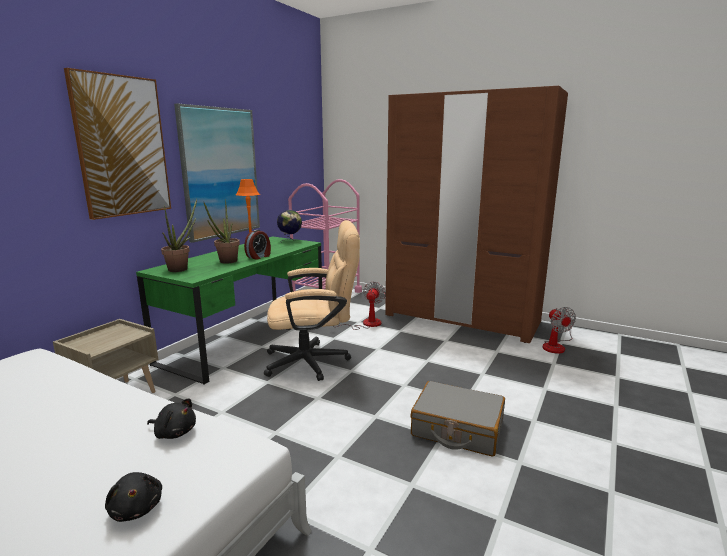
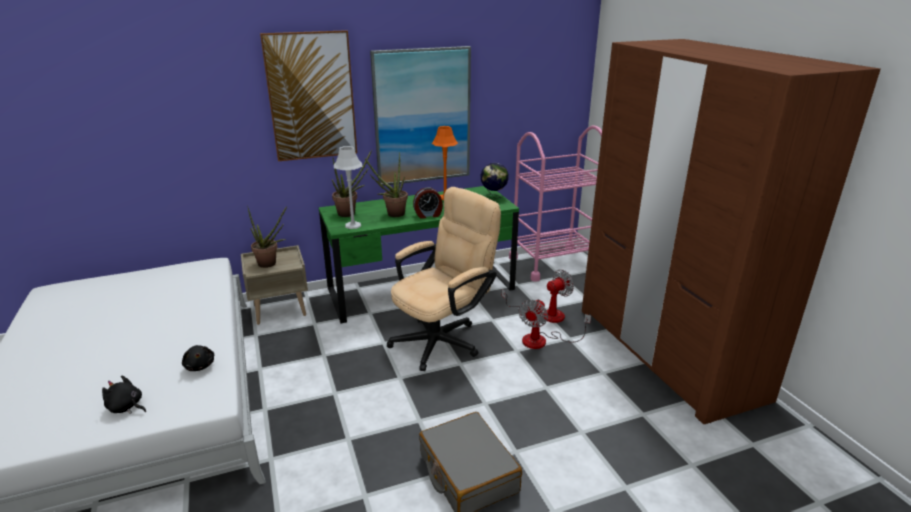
camera: 40 degrees right, 10 degrees up
(107, 340) = (270, 264): none -> potted plant
(136, 508) = (126, 407): black plush toy -> black plush toy turned 105 degrees clockwise
(201, 274) = (353, 225): none -> grey table lamp
(315, 361) = (443, 339): beige office chair -> beige office chair turned 75 degrees counterclockwise
(556, 346) = (738, 445): fan -> fan (543, 341)

